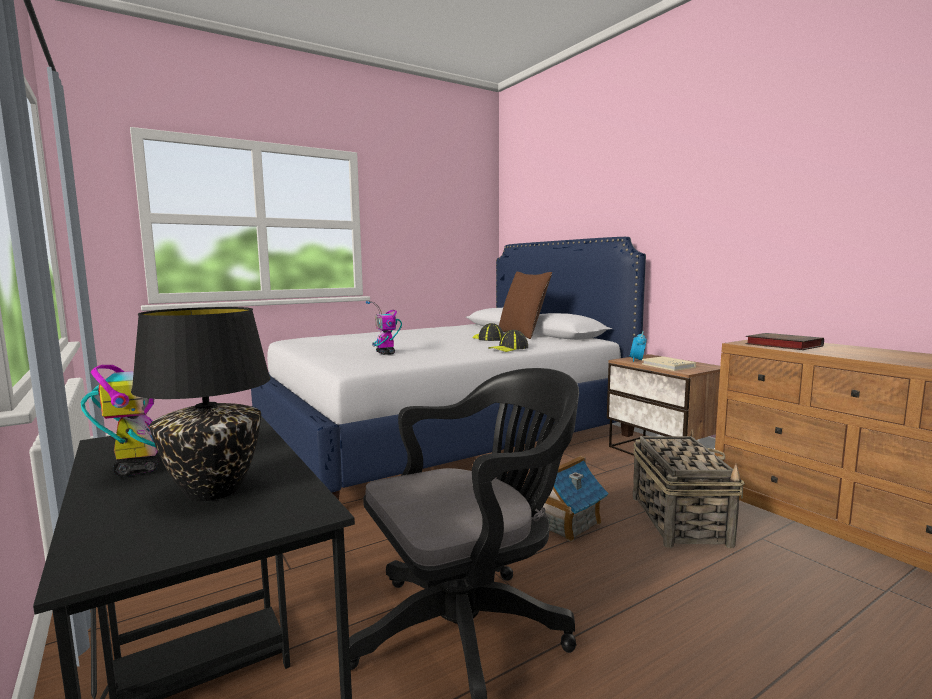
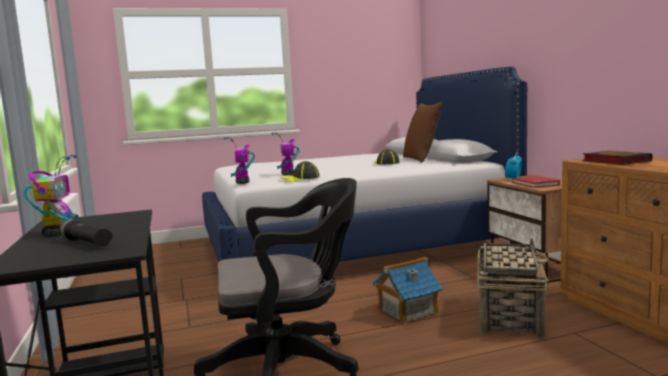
camera: 15 degrees right, 0 degrees up
(214, 491) = (86, 243): black table lamp -> black flashlight
(338, 365) = (242, 183): none -> toy robot
(508, 348) = (391, 170): cap -> cap (300, 178)
(668, 366) = (535, 184): beige book -> red book

